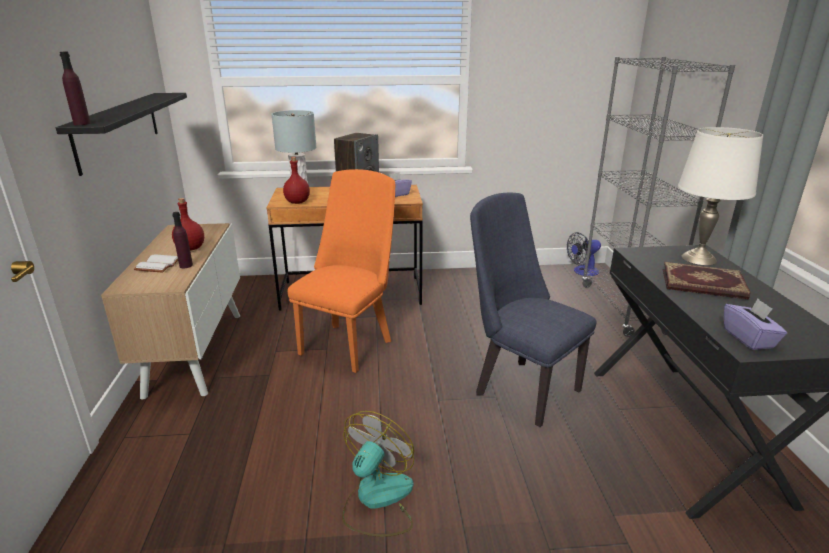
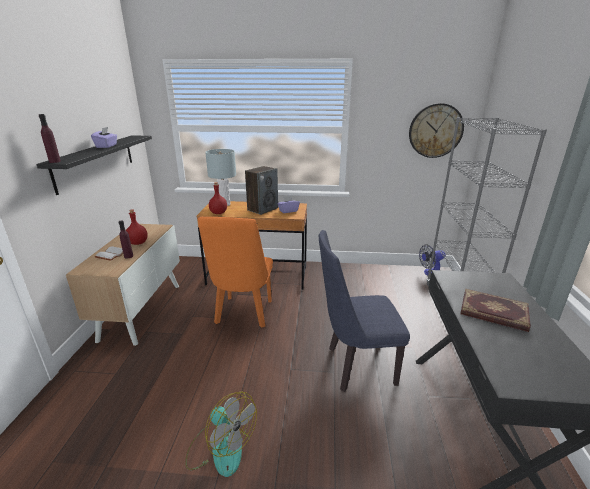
camera: 10 degrees right, 0 degrees up
(349, 343) = (243, 315): orange chair -> orange chair turned 150 degrees clockwise
(377, 500) = (220, 448): fan -> fan turned 90 degrees clockwise
(520, 387) = (354, 366): blue chair -> blue chair turned 60 degrees counterclockwise
(582, 78) = (435, 131): none -> wall clock
(698, 258) = (499, 286): white table lamp -> none
(749, 338) = (515, 373): purple tissue box -> purple tissue box (107, 146)

